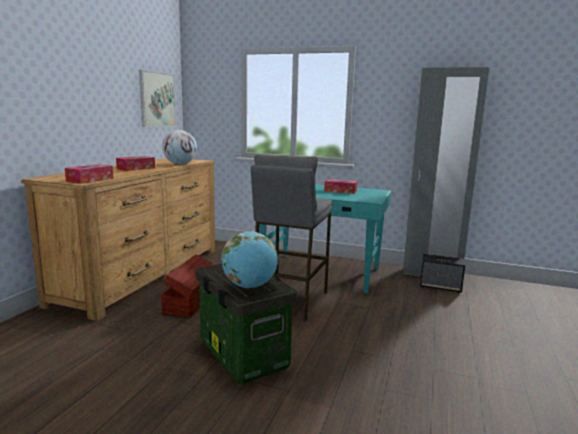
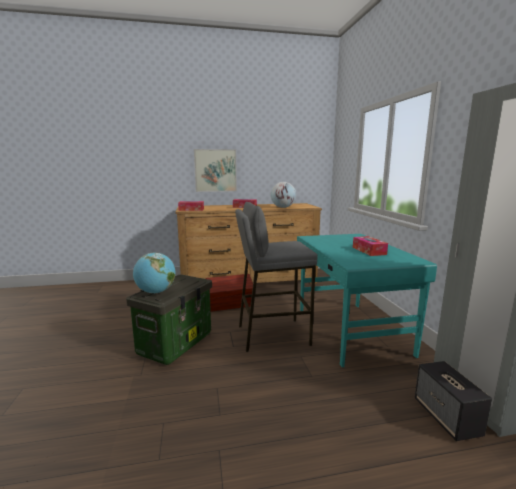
camera: 60 degrees right, 0 degrees up
(157, 99) = (300, 159): picture -> picture (215, 170)

